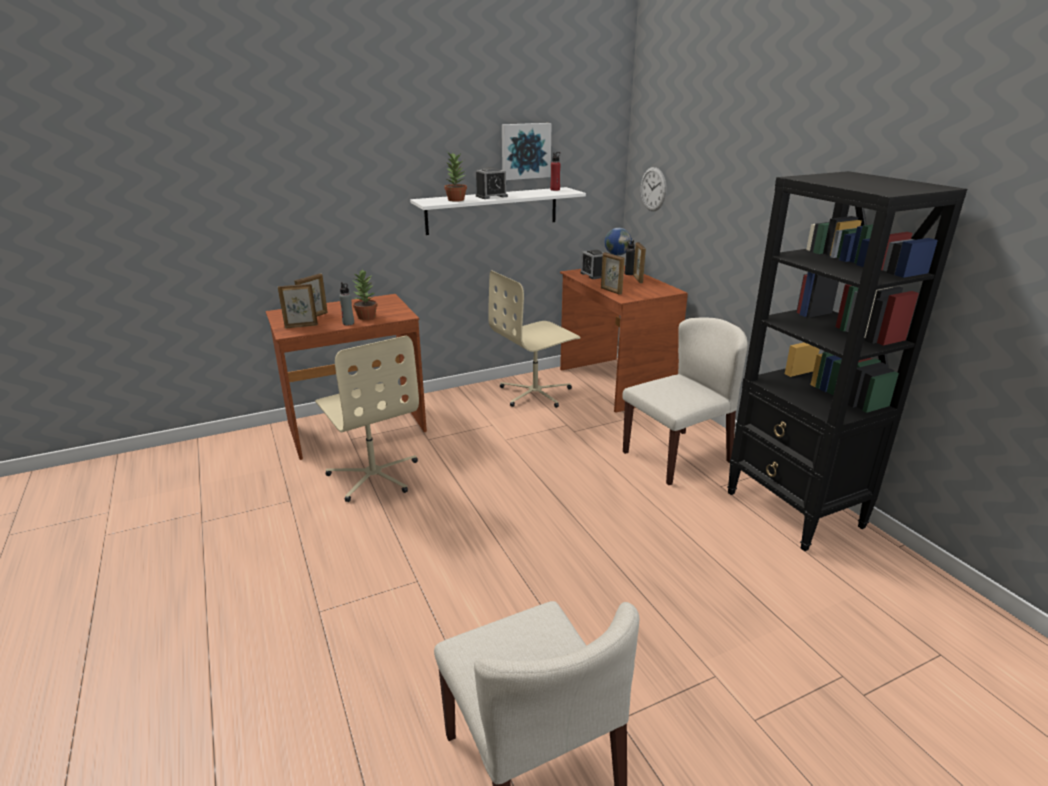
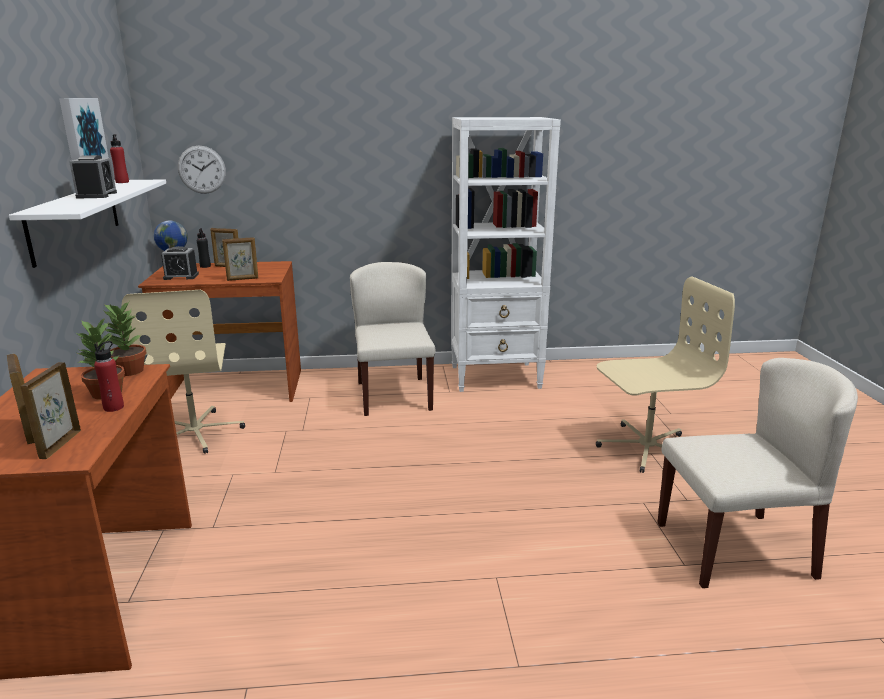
camera: 70 degrees left, 5 degrees down
(348, 323) = (114, 407): grey bottle -> red bottle
(374, 475) = (257, 587): beige office chair -> beige office chair (645, 448)
(455, 200) = (78, 203): potted plant -> potted plant (129, 371)
(794, 510) = (496, 377): black bookcase -> white bookcase

